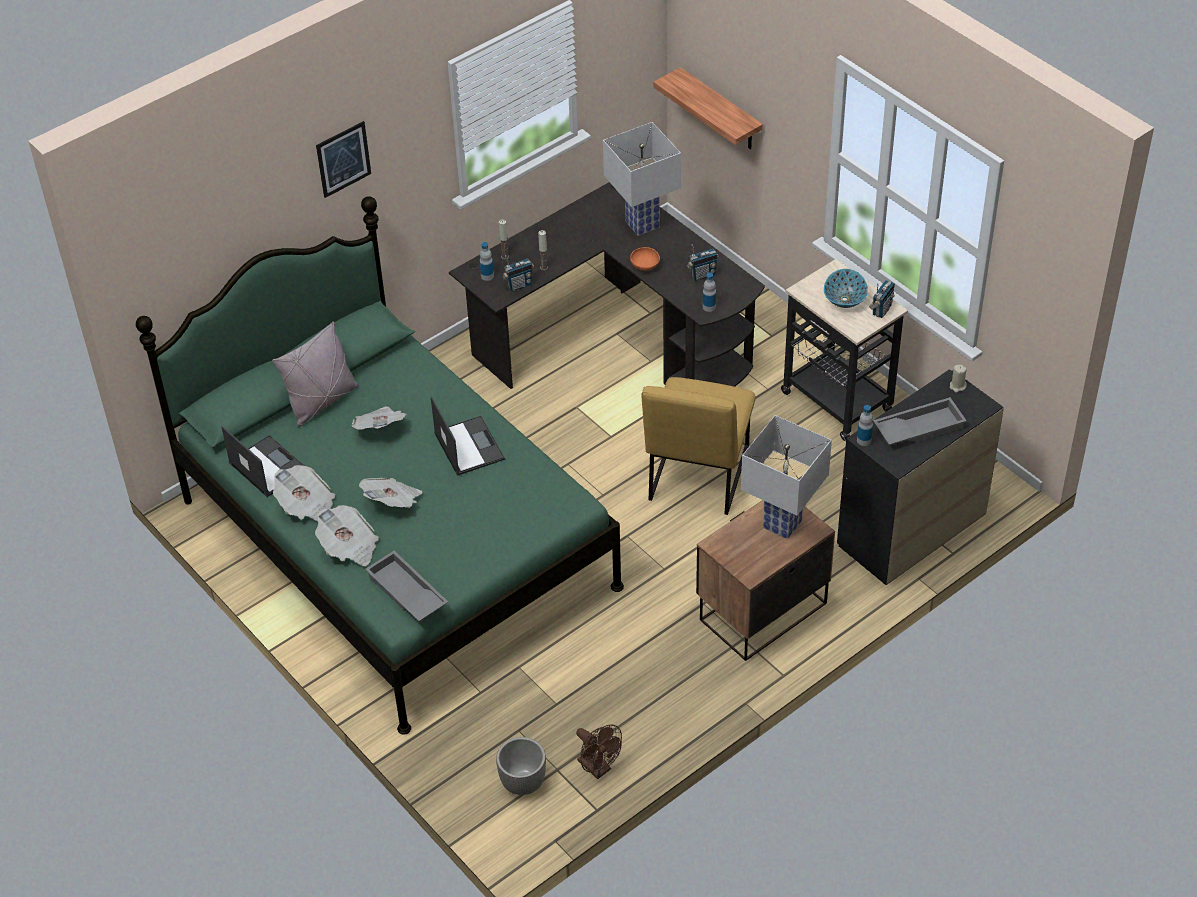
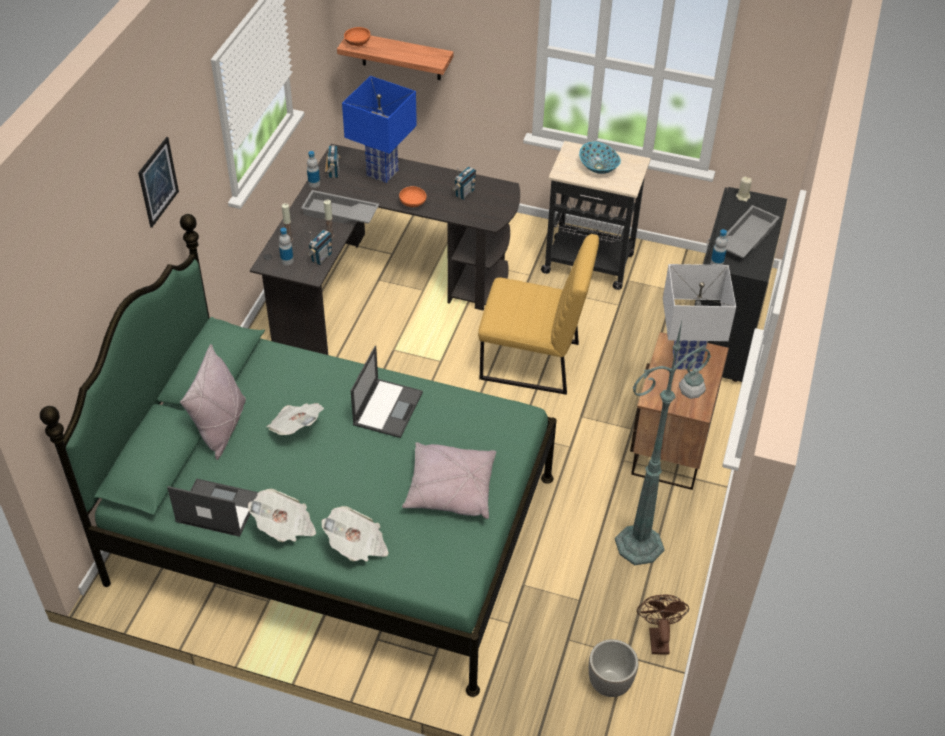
camera: 35 degrees left, 0 degrees up
(393, 502) = (363, 486): newspaper -> none
(405, 593) = (444, 562): grey tray -> grey tray (339, 214)
(462, 538) = (450, 489): none -> purple pillow
(468, 445) = (388, 408): laptop -> laptop turned 75 degrees clockwise
(598, 768) = (657, 637): brown fan -> brown fan turned 105 degrees counterclockwise
(643, 225) = (383, 173): white table lamp -> blue table lamp
(654, 685) = (641, 544): none -> green floor lamp
(676, 83) = (357, 43): none -> orange bowl
(697, 475) = (533, 362): yellow chair -> yellow chair turned 60 degrees counterclockwise
(709, 307) = (491, 215): bottle -> bottle (314, 183)
(881, 310) = (632, 165): radio -> radio (333, 172)

